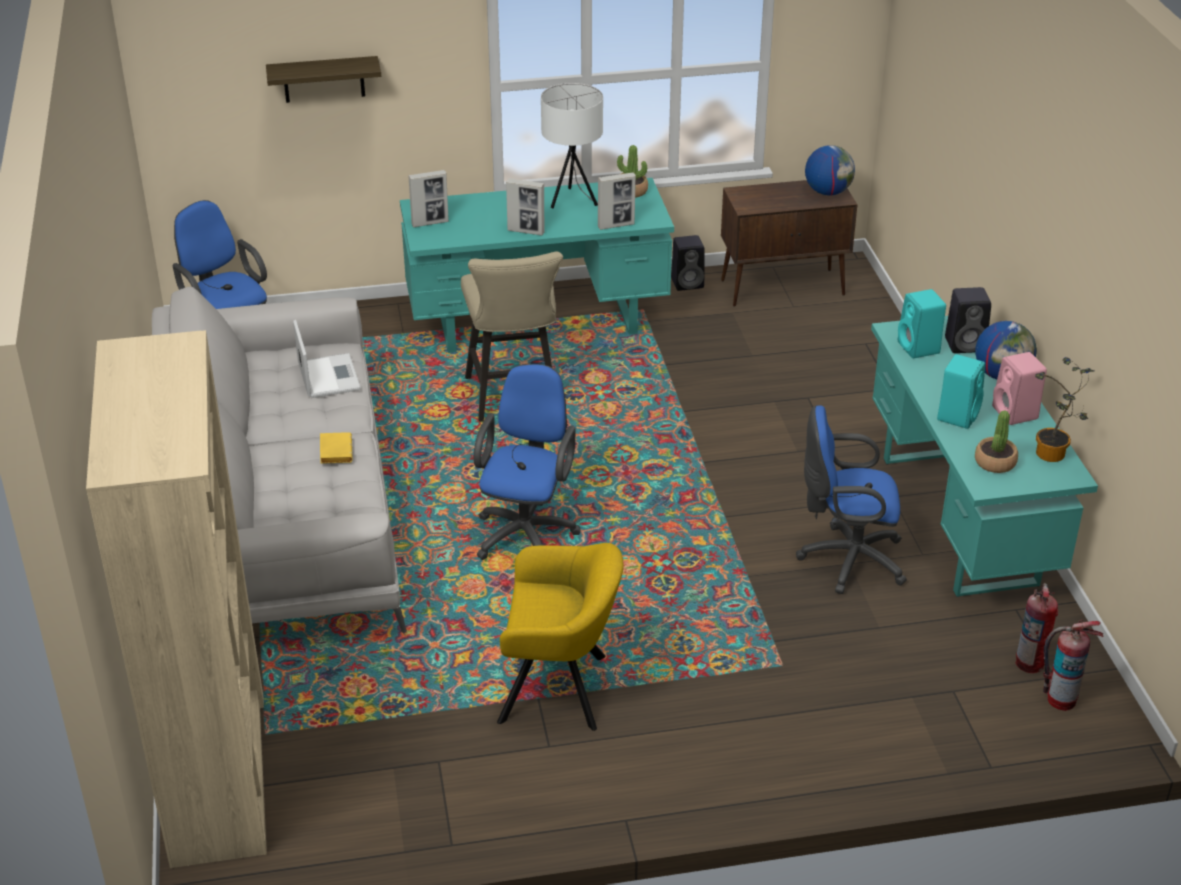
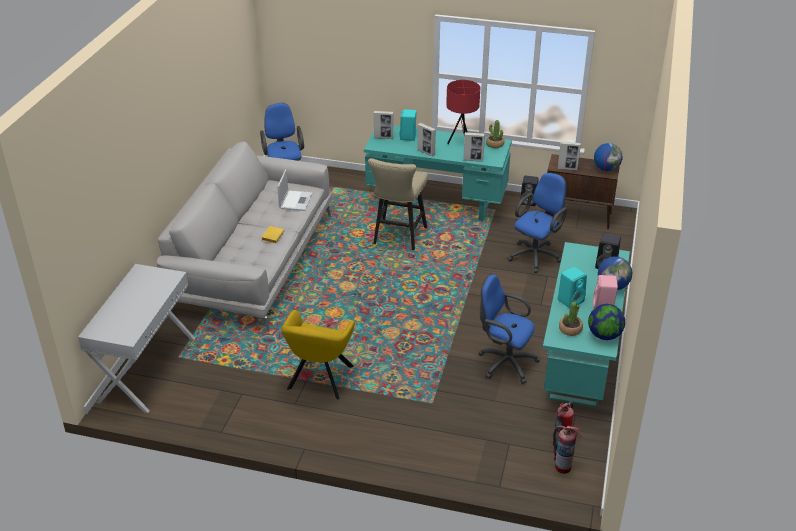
camera: 25 degrees right, 0 degrees up
(219, 776) = (147, 369): beige bookcase -> white console table
(323, 79) = (349, 54): shelf -> none
(527, 532) = (357, 302): blue office chair -> blue office chair (536, 255)
(561, 689) = (319, 380): yellow armchair -> yellow armchair turned 75 degrees clockwise
(575, 202) = (462, 143): white table lamp -> red table lamp
(767, 205) = (567, 168): none -> picture frame
(919, 348) = (579, 261): turquoise speaker -> turquoise speaker (408, 137)
(1052, 456) = (604, 335): potted plant -> globe

